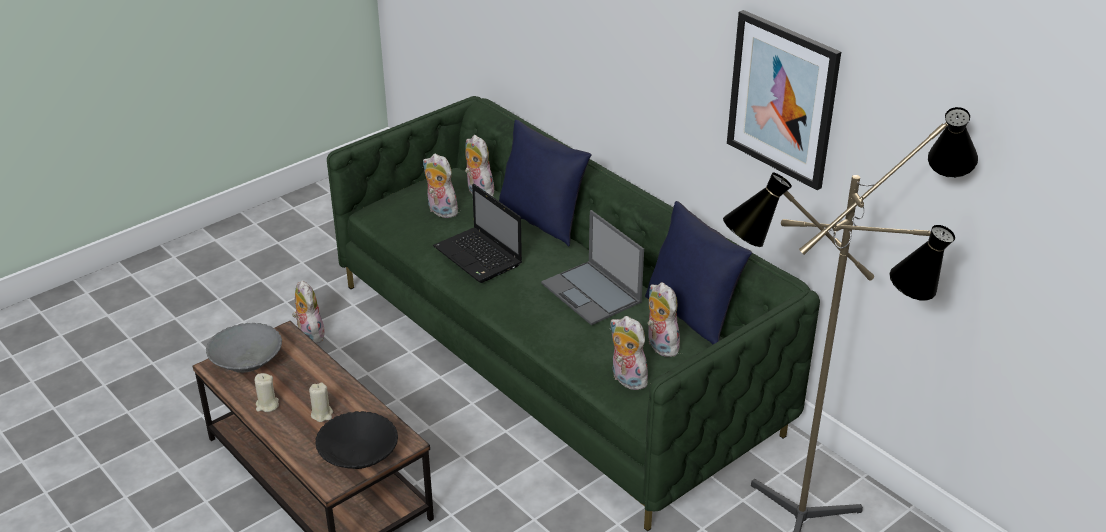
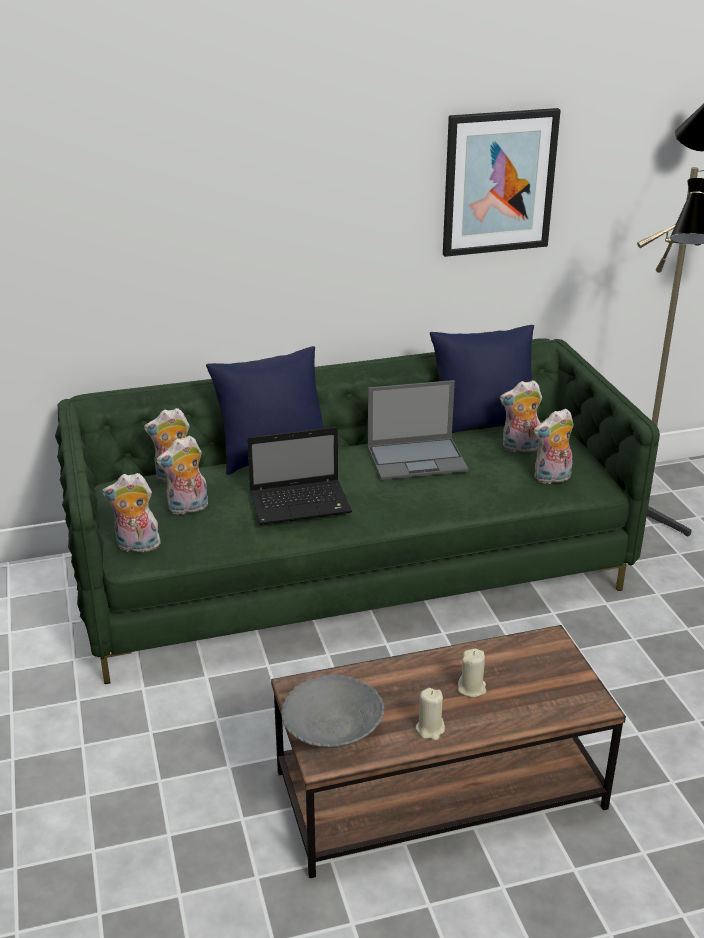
camera: 65 degrees left, 5 degrees down
(309, 334) = (169, 738): plush toy -> plush toy (136, 546)
(358, 455) = (557, 676): black bowl -> none

